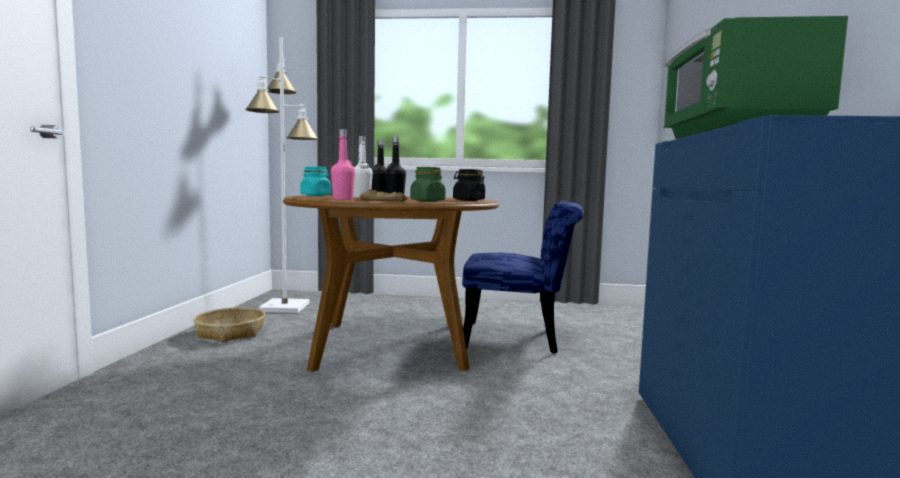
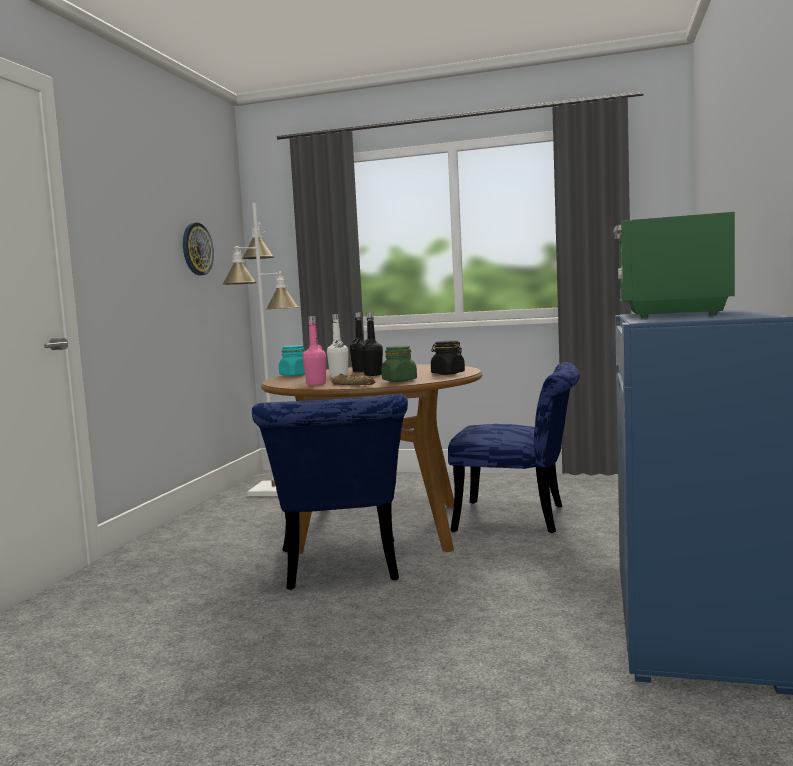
camera: 10 degrees right, 0 degrees up
(221, 74) = (197, 249): none -> wall clock
(230, 333) = (220, 519): basket -> none
(360, 389) = (340, 570): none -> blue chair

